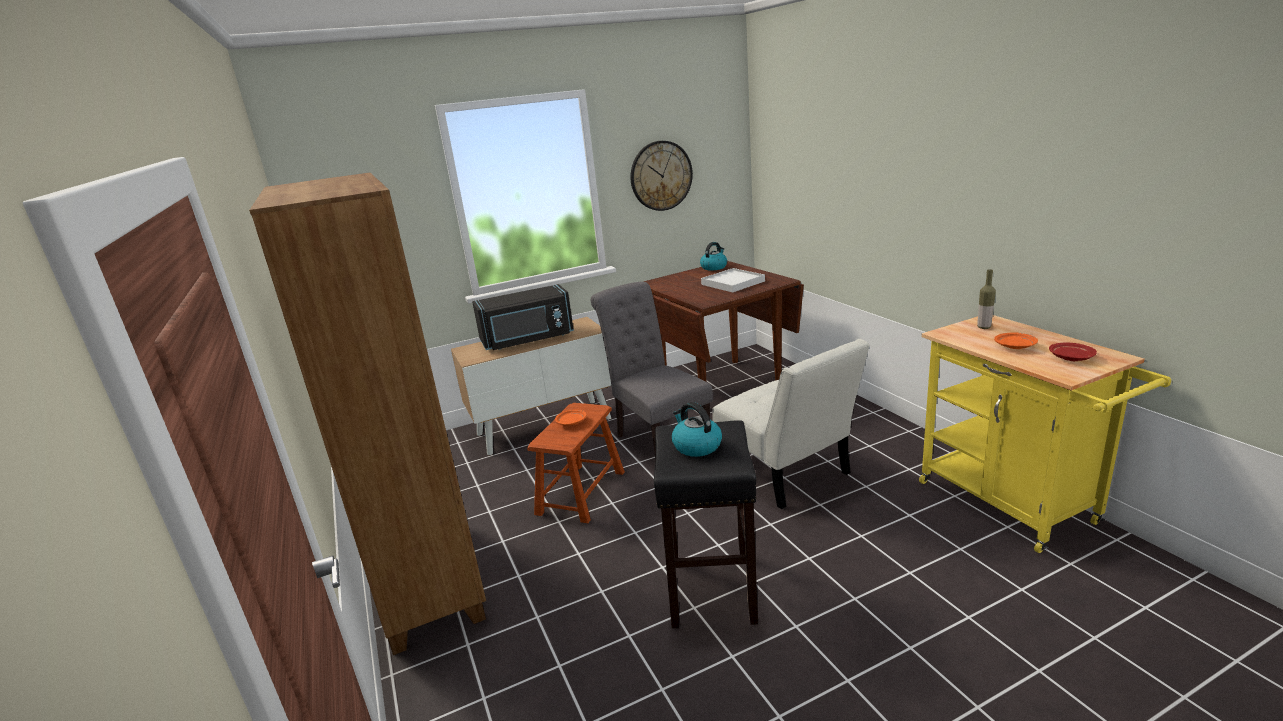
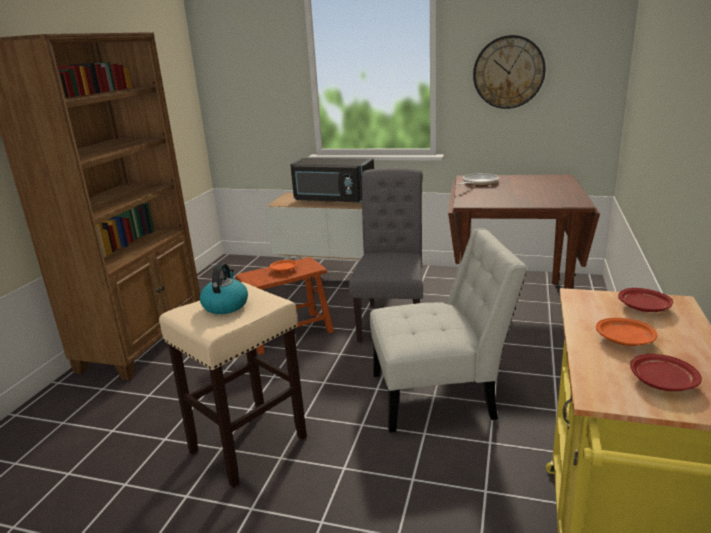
camera: 40 degrees right, 0 degrees up
(673, 285) = (478, 183): none -> frying pan
(711, 589) = (249, 443): black stool -> beige stool
(714, 267) = (546, 177): kettle -> none
(733, 283) = (528, 194): white tray -> none
(787, 474) = (439, 395): white chair -> white chair turned 105 degrees counterclockwise
(984, 327) = (644, 308): bottle -> red plate

